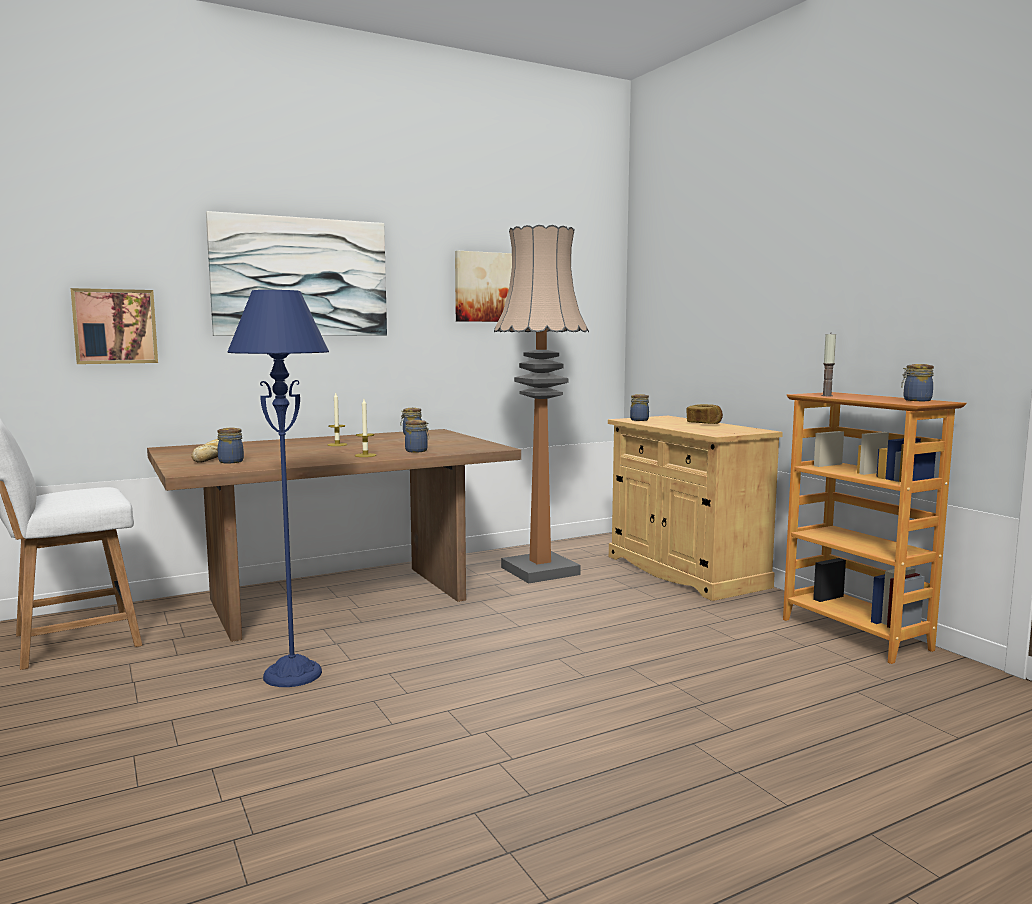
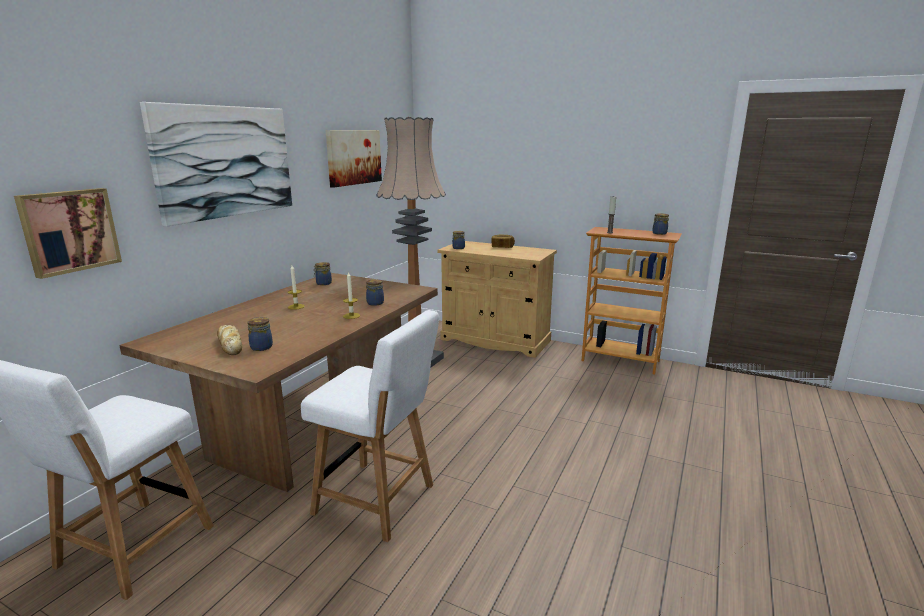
camera: 35 degrees left, 10 degrees up
(292, 674) = (379, 501): blue floor lamp -> white chair

